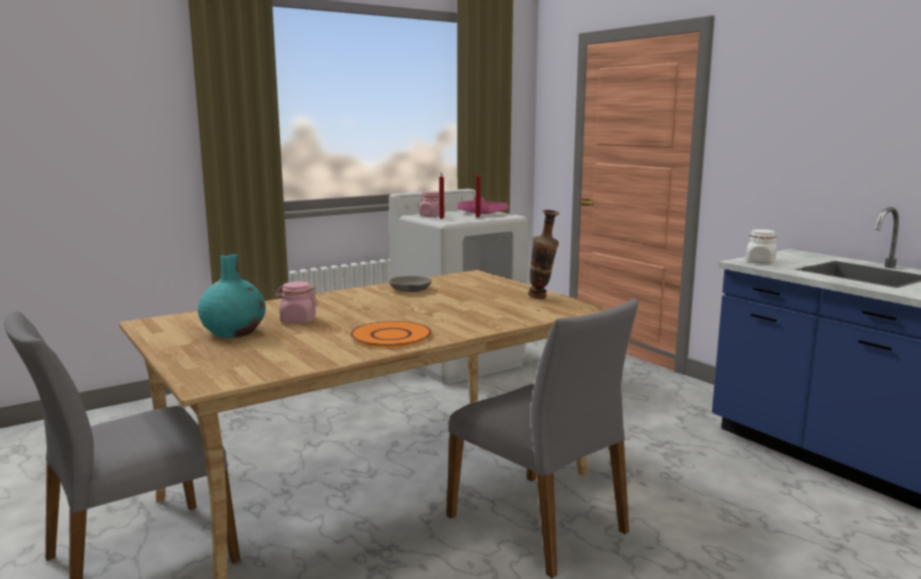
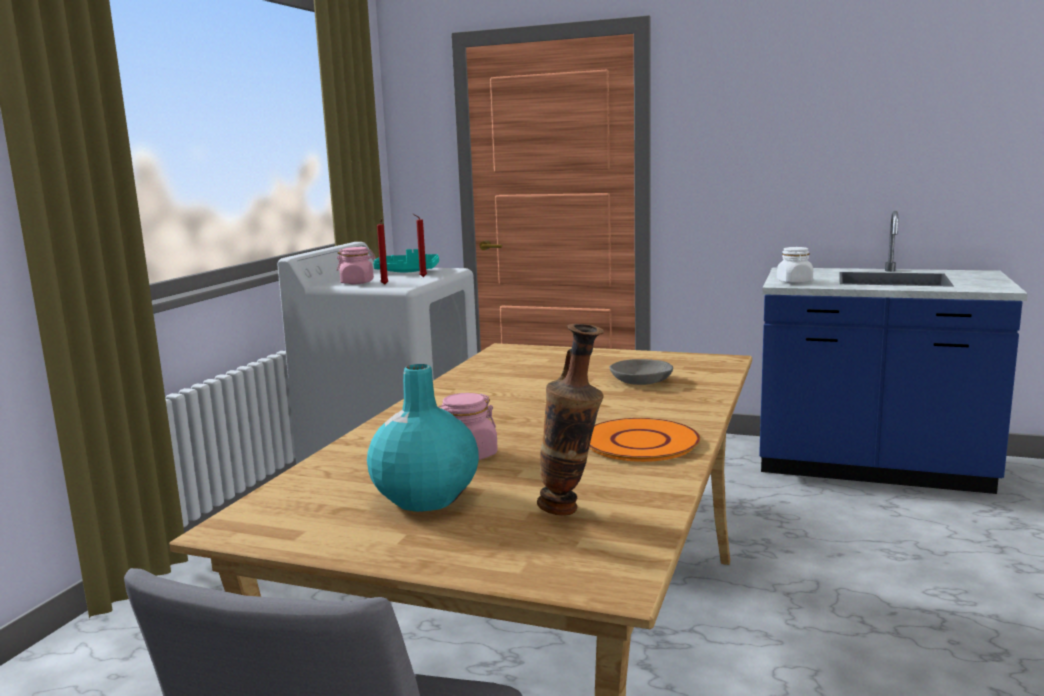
camera: 35 degrees left, 0 degrees up
(410, 290) = (491, 382): grey bowl -> grey bowl (642, 381)
(481, 213) = (407, 272): pink tray -> turquoise tray
(540, 523) = (773, 634): grey chair -> none
(542, 298) = (657, 359): vase -> vase (571, 510)

